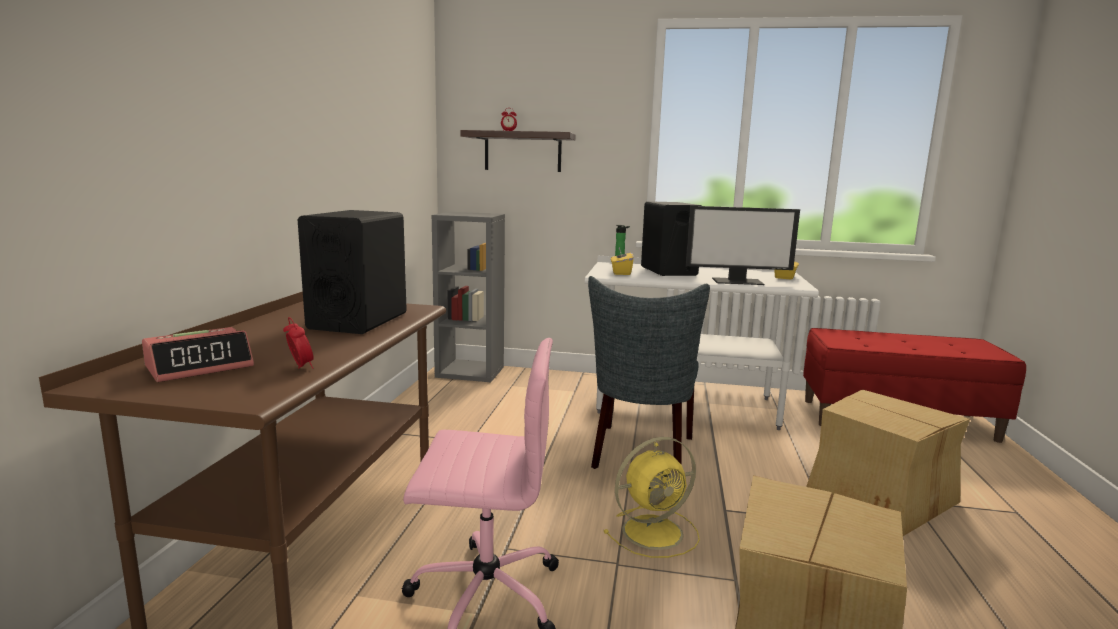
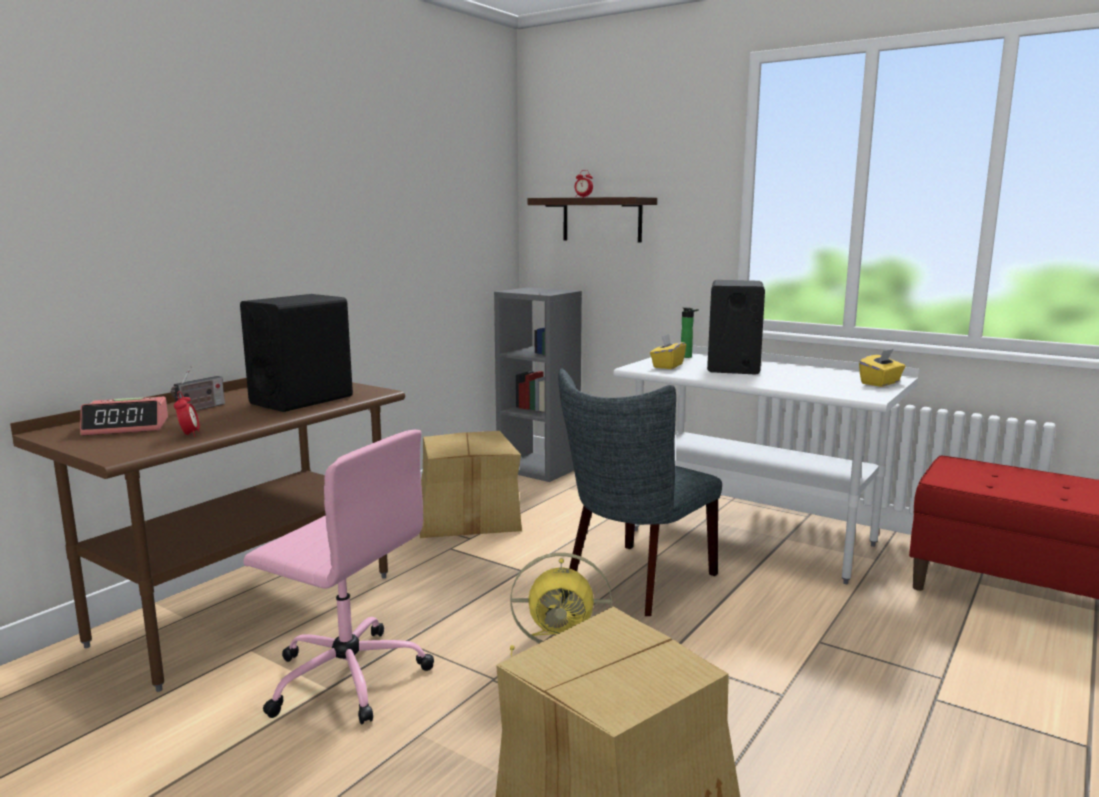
camera: 25 degrees right, 0 degrees up
(255, 339) = (199, 408): none -> radio
(738, 281) = (796, 385): monitor -> none
(879, 496) = (891, 683): cardboard box -> cardboard box (467, 518)

